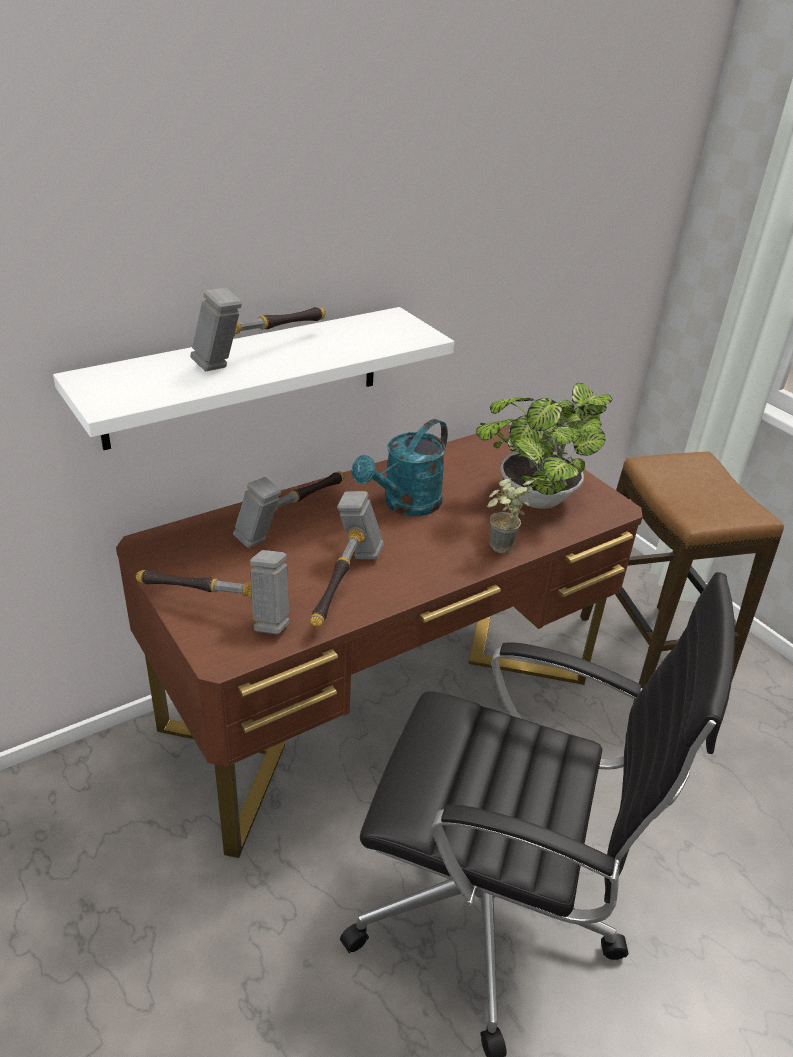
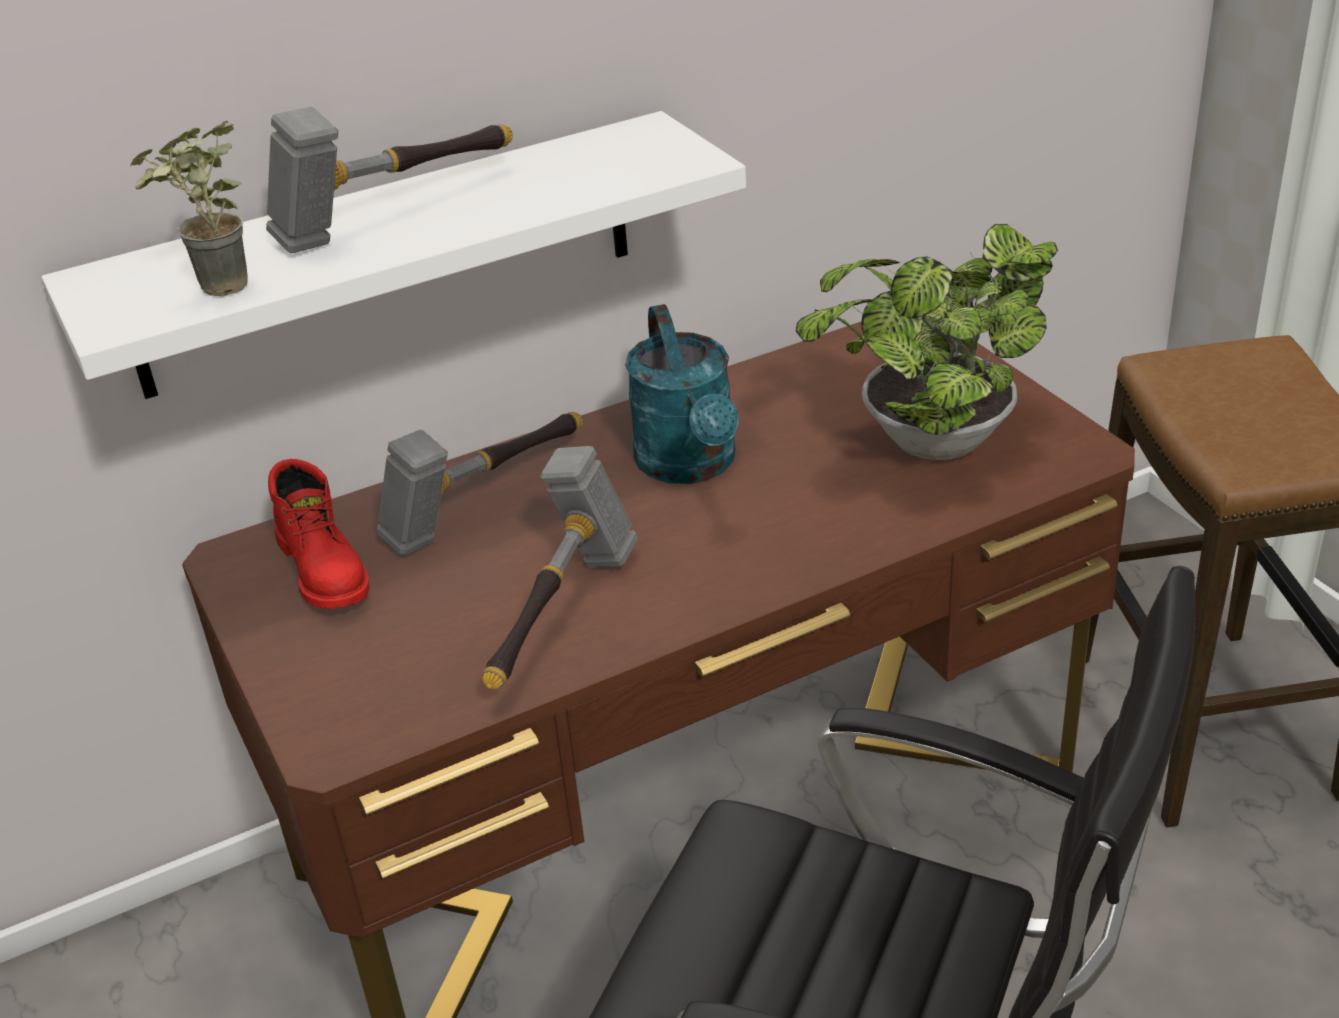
camera: 10 degrees right, 0 degrees up
(203, 554) = (325, 570): none -> red boot
(218, 611) = (337, 668): hammer -> none
(405, 505) = (691, 466): turquoise watering can -> turquoise watering can turned 60 degrees counterclockwise
(499, 551) = (851, 542): potted plant -> potted plant (216, 293)

